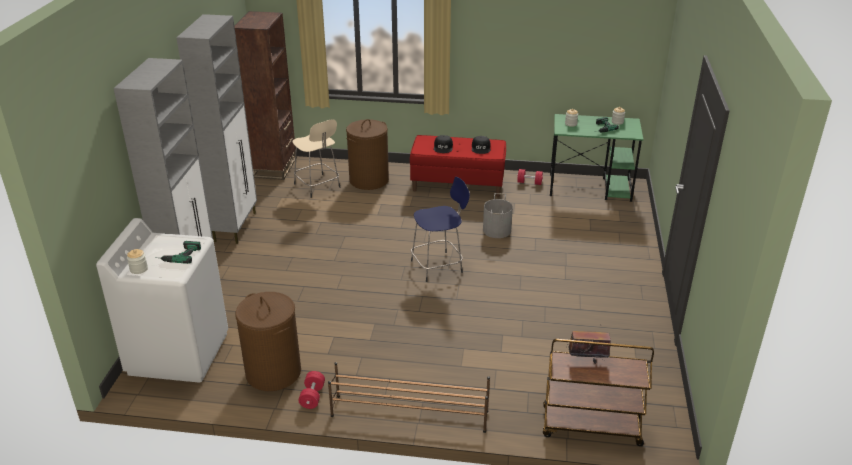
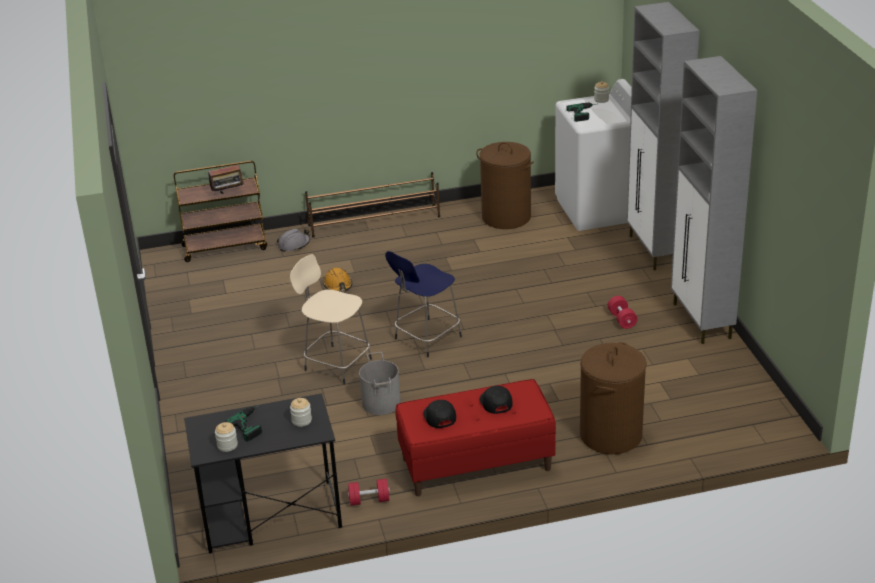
camera: 160 degrees right, 0 degrees up
(275, 167) = (768, 419): brown bookcase -> none
(312, 396) = (459, 212): red dumbbell -> red dumbbell (622, 320)
(318, 186) = (670, 404): beige stool -> beige stool (336, 364)
(486, 337) = (338, 285): none -> orange hard hat
(511, 405) = (294, 245): none -> grey hard hat
(590, 188) = (269, 517): green desk -> black desk

